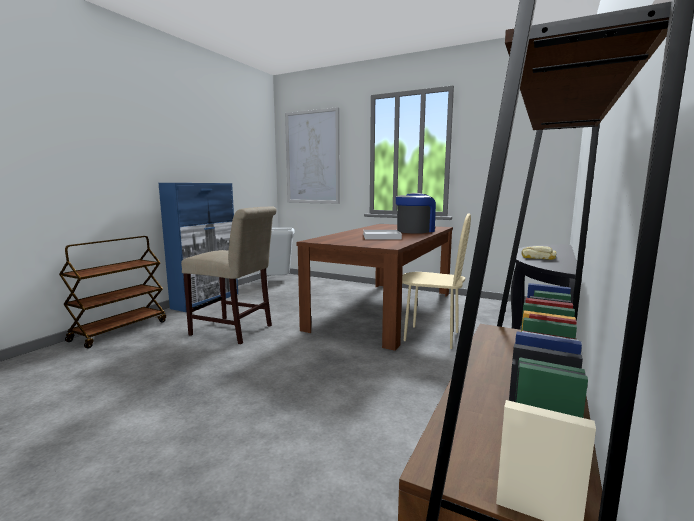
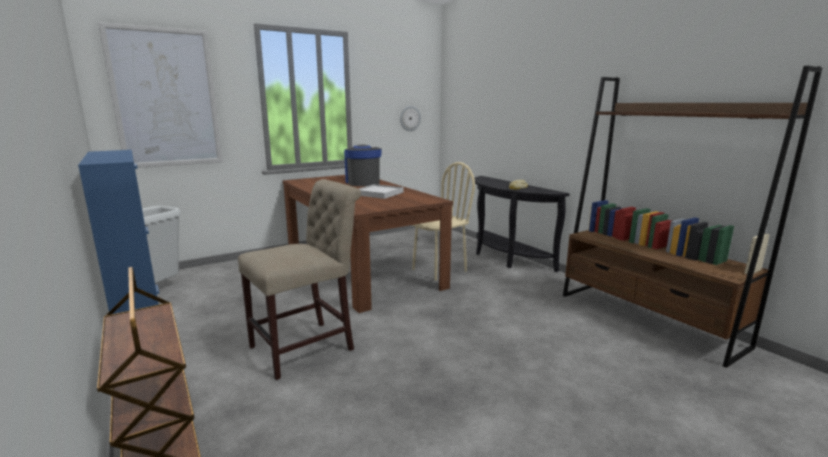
camera: 60 degrees left, 5 degrees up
(526, 171) = (410, 118): none -> wall clock

